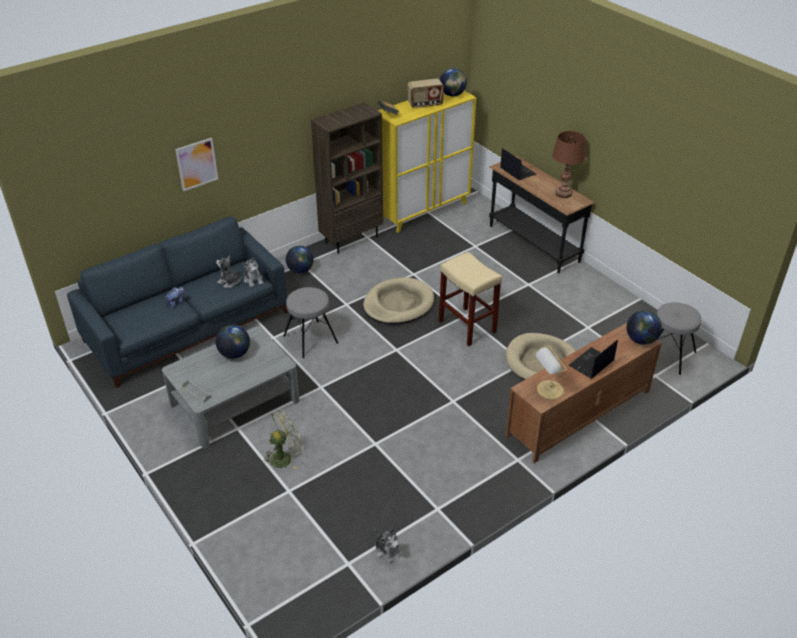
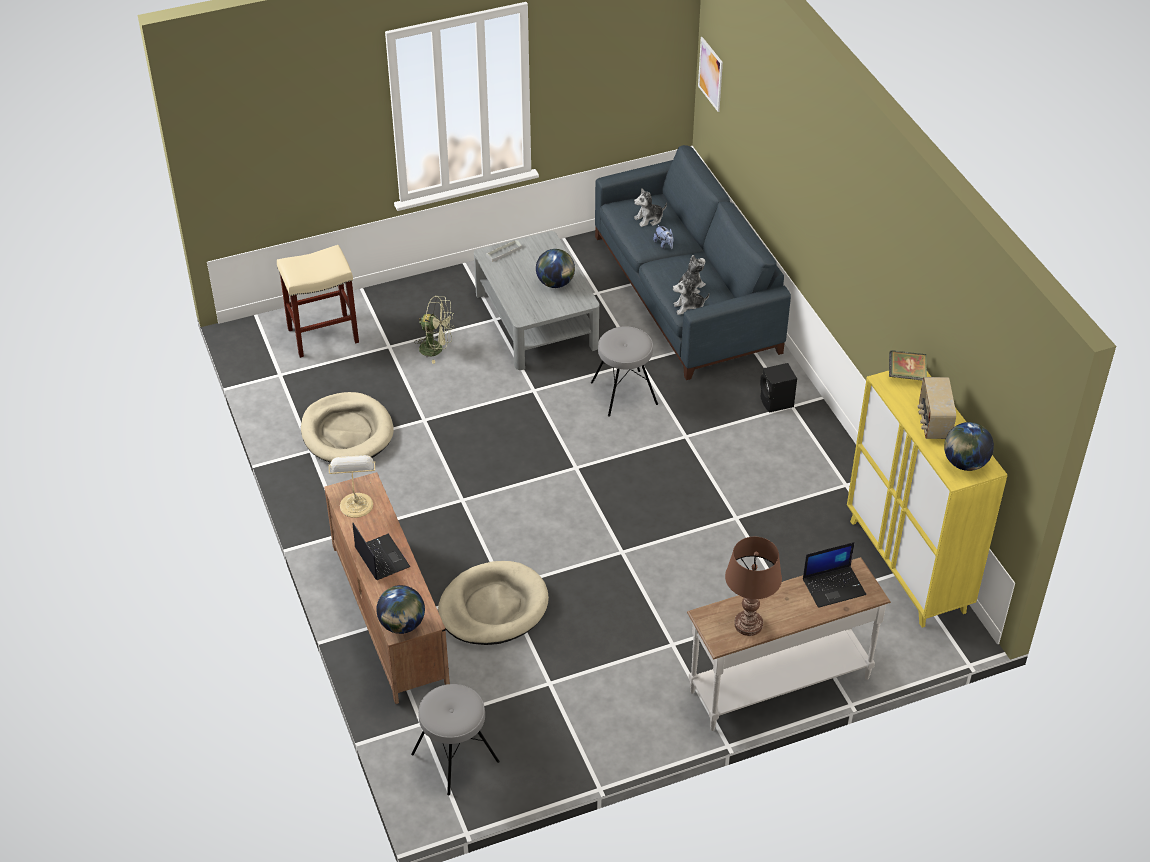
camera: 105 degrees right, 5 degrees up
(197, 164) = (784, 176): picture -> picture (710, 74)
(285, 457) = (436, 349): green fan -> green fan turned 60 degrees counterclockwise
(300, 270) = (776, 403): globe -> black speaker
(351, 239) = (842, 466): brown bookcase -> none
(388, 550) = (279, 404): plush toy -> plush toy (649, 219)
(398, 304) = (669, 487): beige dog bed -> beige dog bed (347, 432)
(468, 327) = (596, 549): beige stool -> beige stool (322, 336)
(533, 244) = (778, 683): black console table -> white console table

